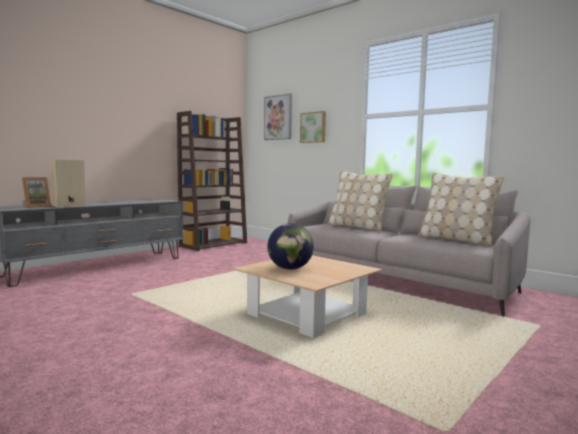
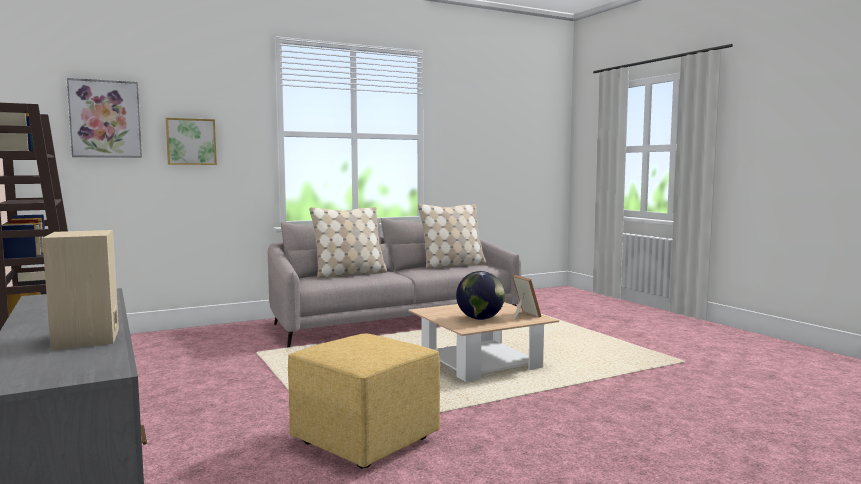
camera: 70 degrees left, 0 degrees up
(36, 206) = (63, 357): picture frame -> picture frame (523, 315)
(122, 302) = (363, 441): none -> yellow ottoman

